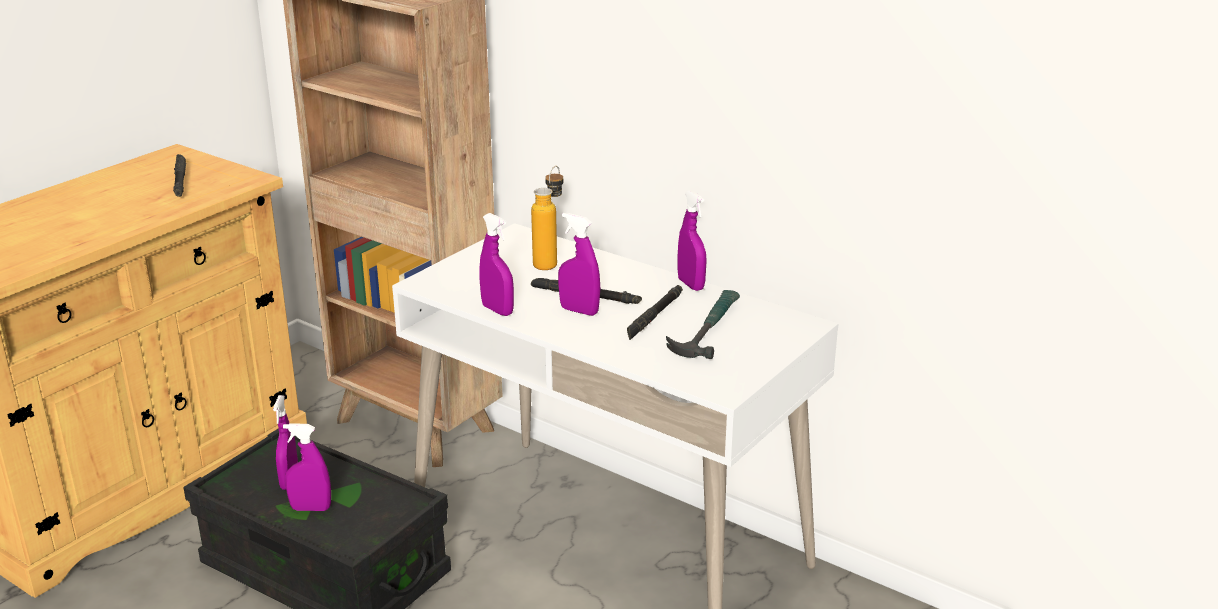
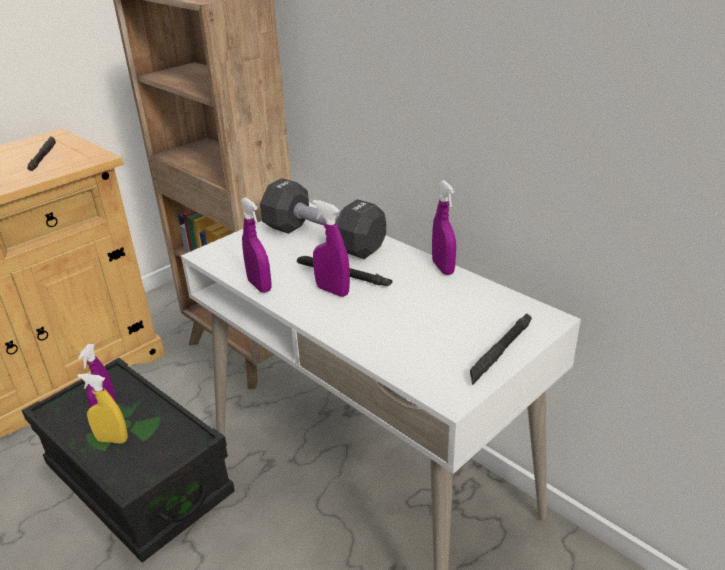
camera: 10 degrees right, 5 degrees up
(311, 508) = (112, 439): purple spray bottle -> yellow spray bottle
(550, 262) = (323, 239): bottle -> black dumbbell
(654, 316) = (400, 301): black flashlight -> black flashlight (500, 352)
(707, 329) = (448, 319): hammer -> none

